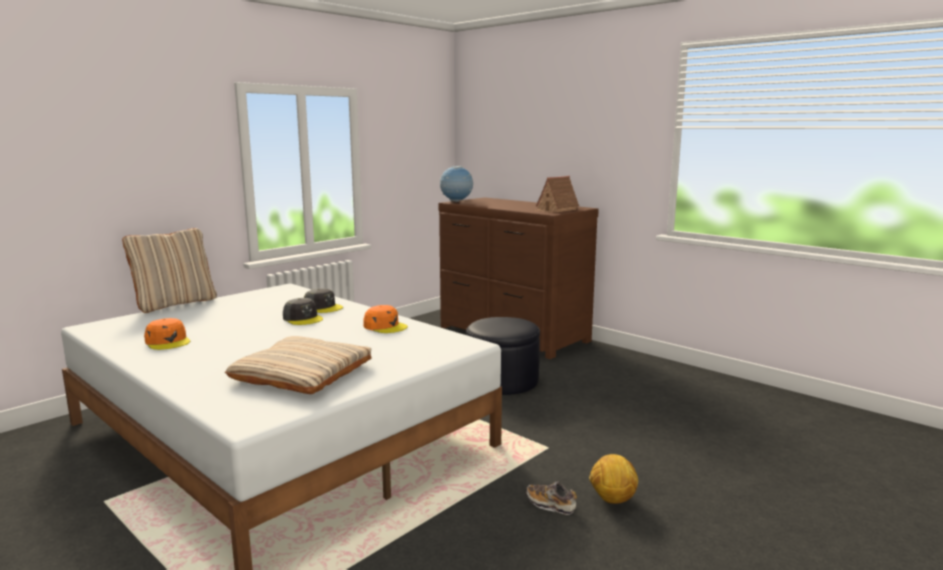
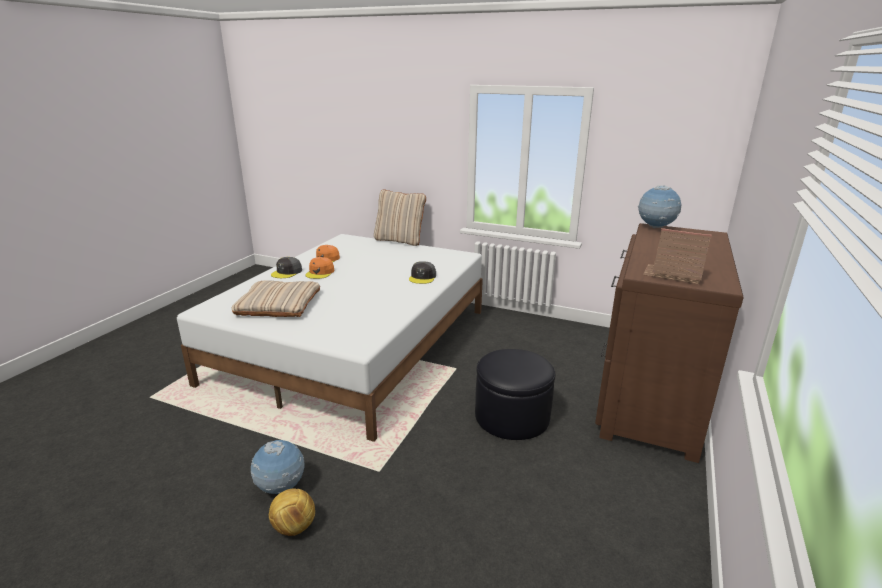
camera: 70 degrees right, 10 degrees up
(303, 318) = (391, 278): grey cap -> grey cap (287, 272)
(385, 326) = (388, 307): orange cap -> orange cap (320, 272)
(550, 505) = (281, 488): shoe -> globe

